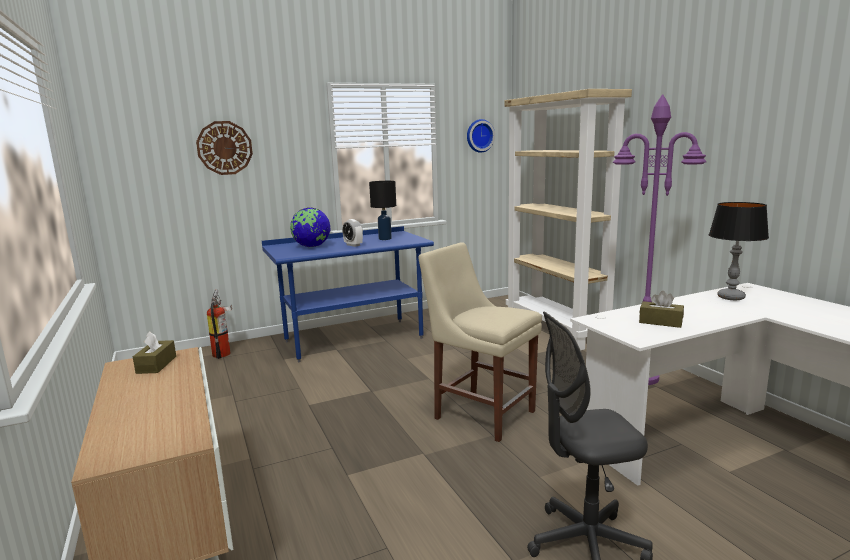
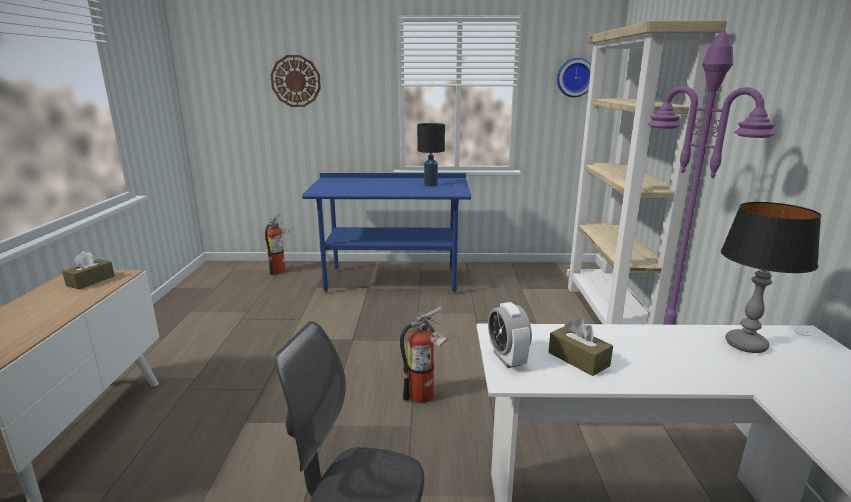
camera: 25 degrees right, 5 degrees up
(312, 247) = (354, 184): globe -> none
(353, 245) = (390, 188): alarm clock -> alarm clock (507, 358)
(480, 413) = (425, 395): beige chair -> fire extinguisher

